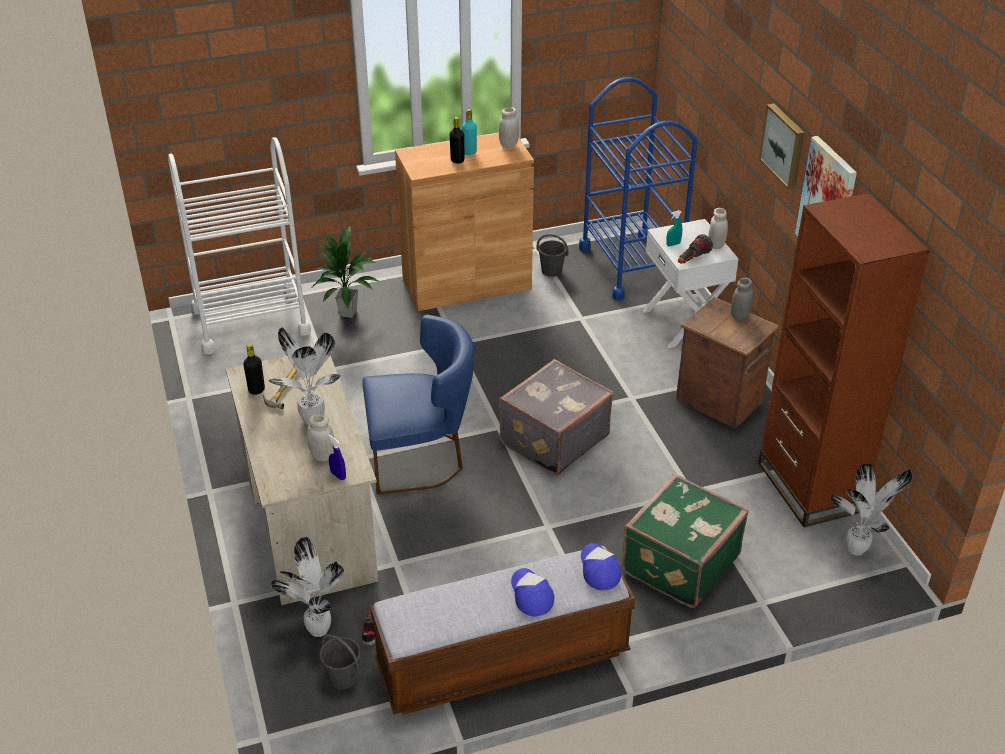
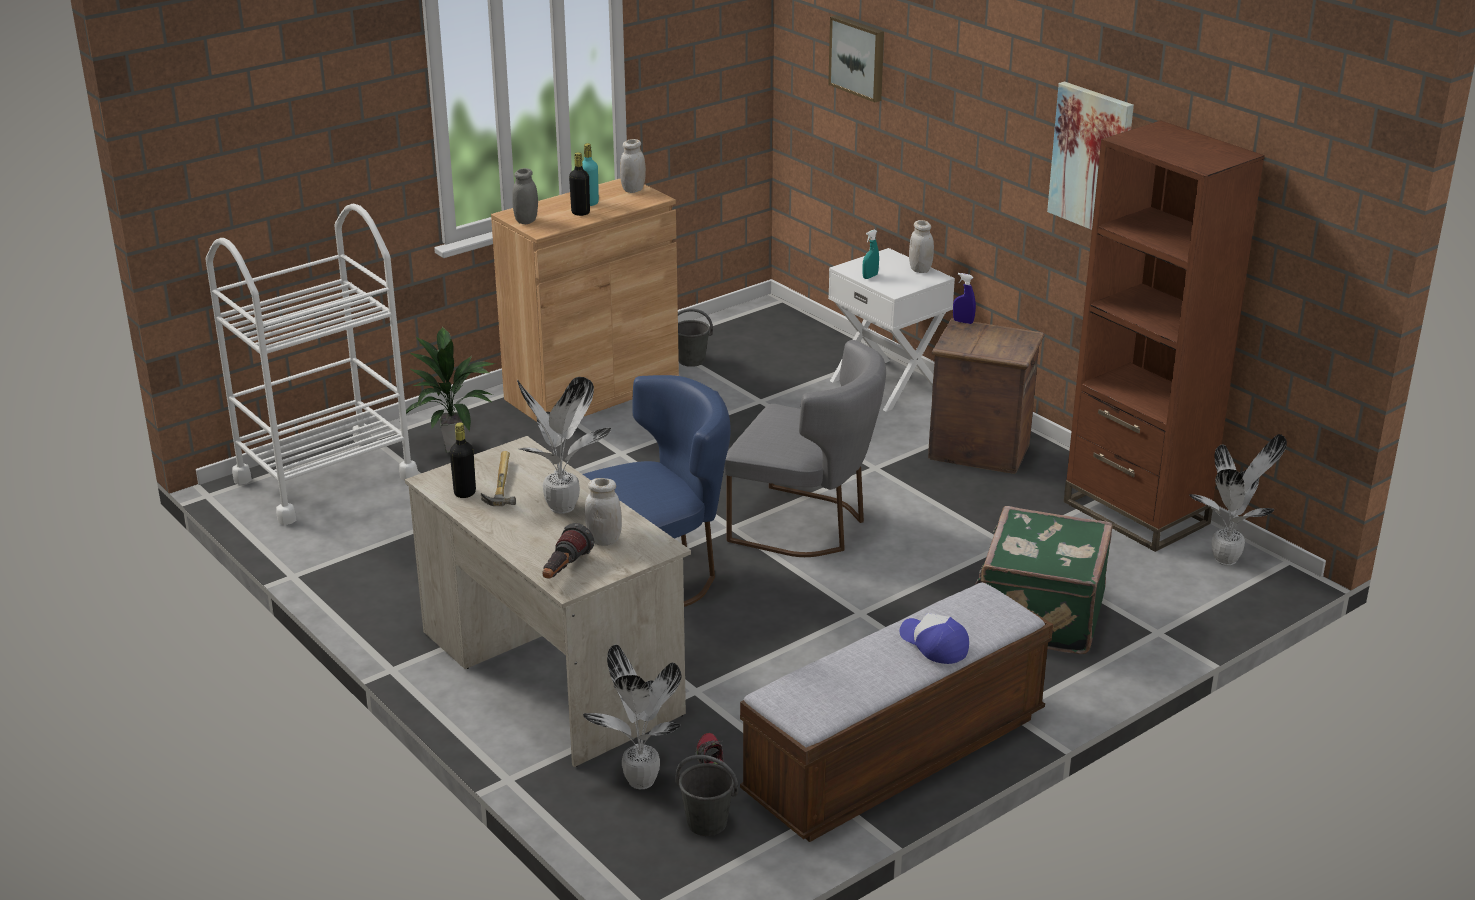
camera: 20 degrees left, 10 degrees down
(338, 475) = (639, 555): blue spray bottle -> blue spray bottle (963, 322)
(552, 439) = (806, 526): grey suitcase -> grey chair
(599, 569) = (995, 603): cap -> none
(631, 266) = (786, 340): blue cart -> none
(691, 260) = (902, 288): flashlight -> flashlight (564, 570)
(740, 316) = (994, 331): grey jar -> grey jar (526, 221)
(784, 145) = (1010, 112): picture -> picture (858, 57)

